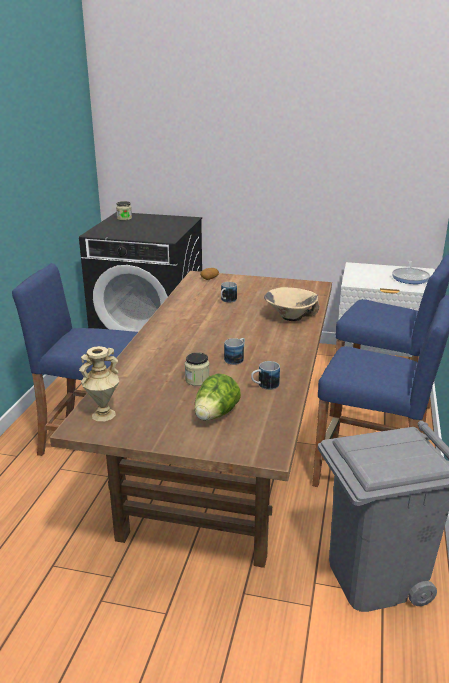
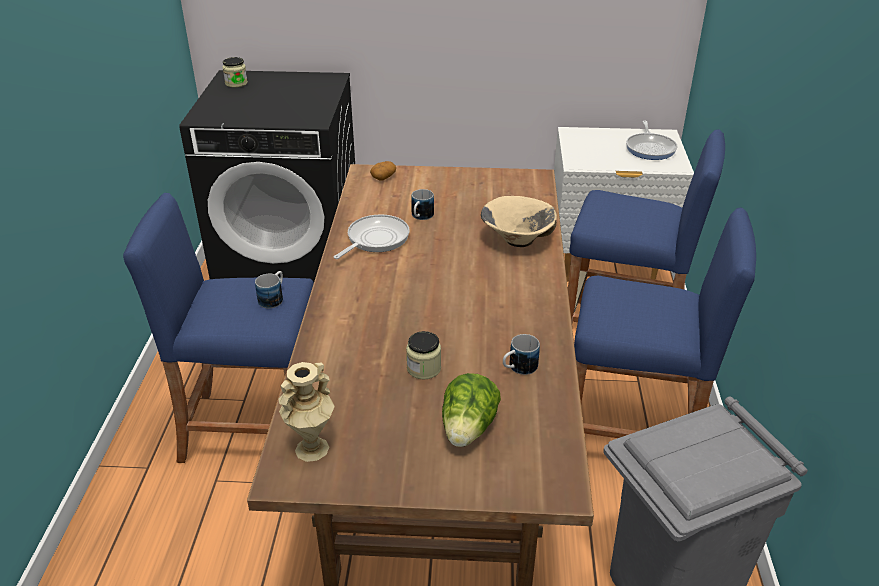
camera: 10 degrees left, 10 degrees up
(191, 310) = (375, 239): none -> frying pan
(236, 358) = (465, 323): mug -> mug (273, 298)

